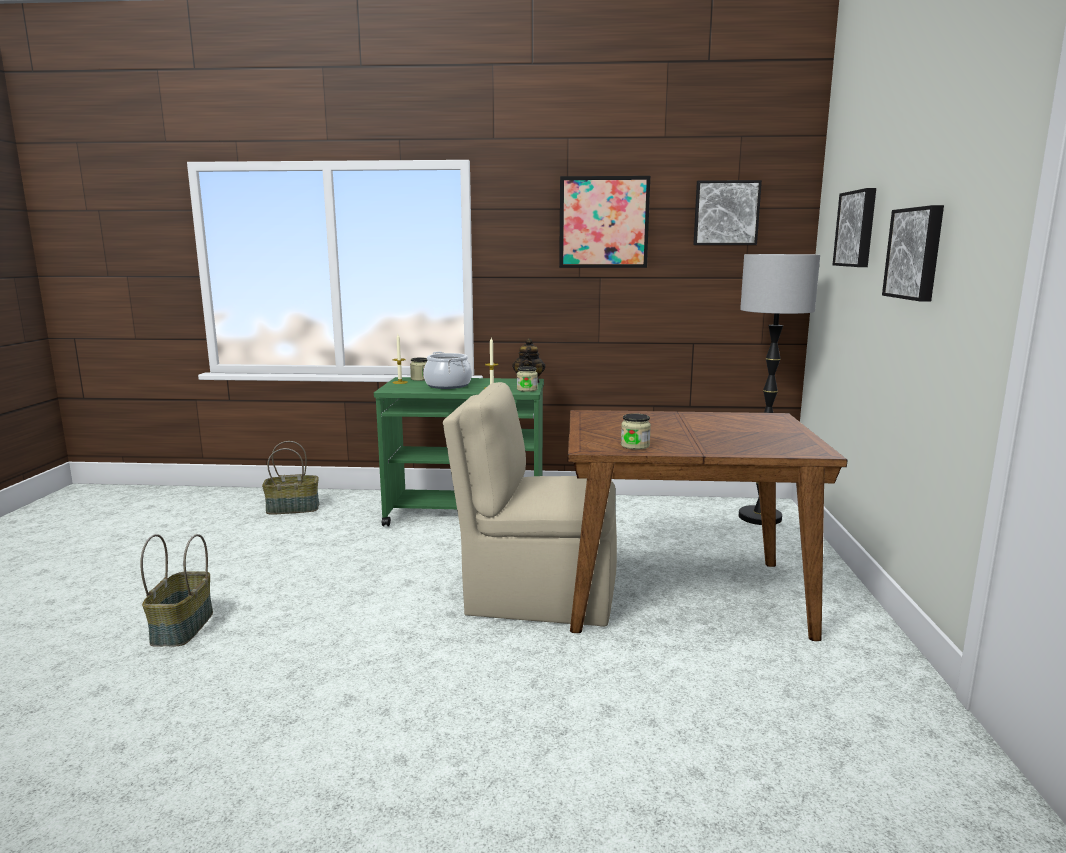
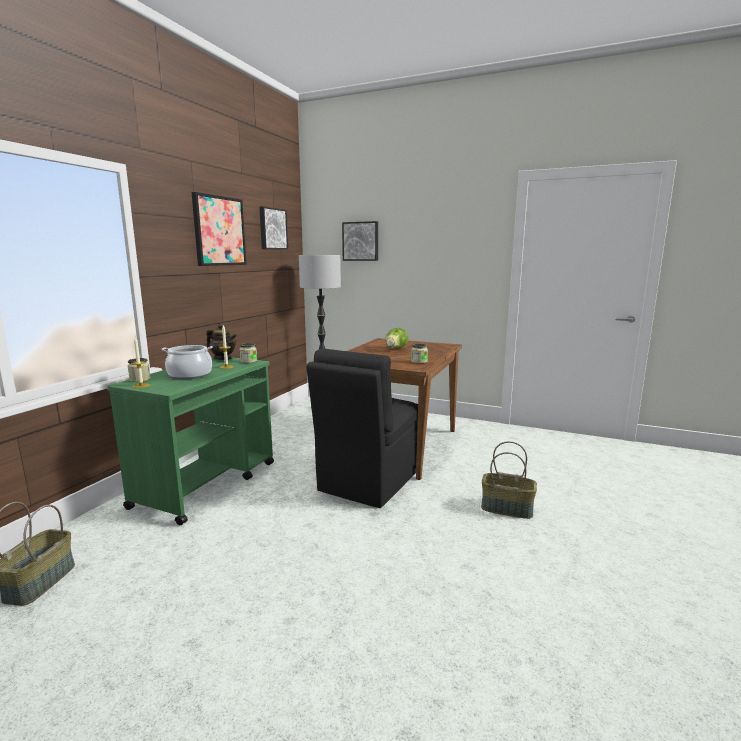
camera: 70 degrees left, 0 degrees up
(183, 628) = (303, 671): basket -> basket (507, 508)
(537, 595) = (368, 481): beige chair -> black chair
(709, 428) = (395, 349): none -> lettuce
(916, 253) = (427, 253): picture -> none

